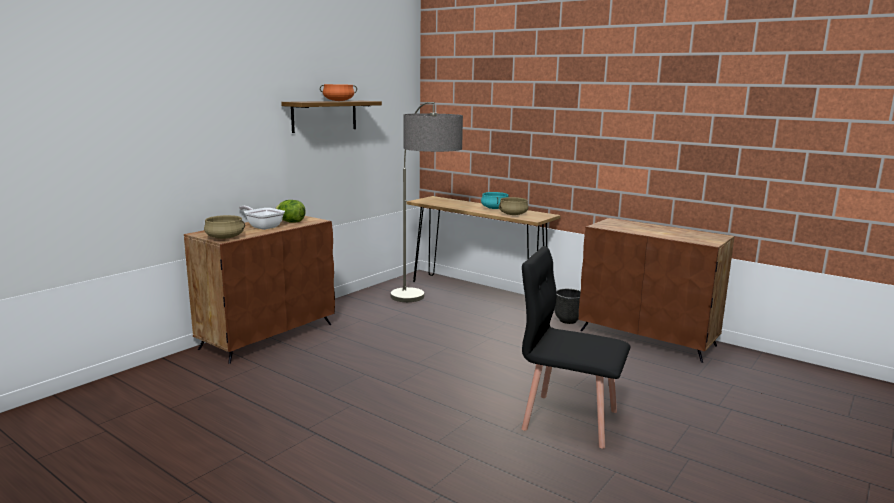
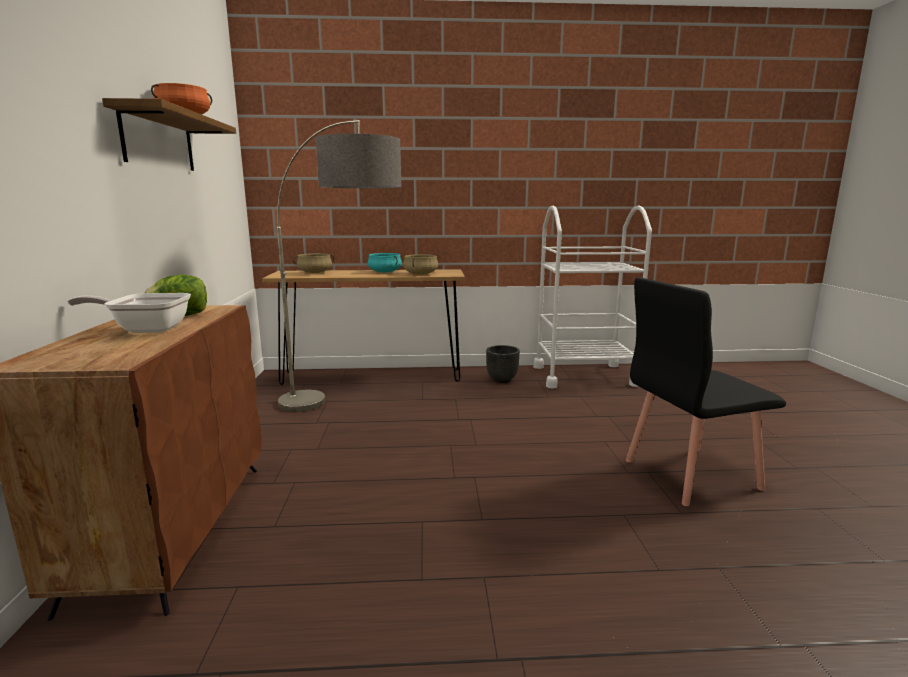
camera: 40 degrees left, 0 degrees up
(225, 237) = (111, 358): beige cooking pot -> beige cooking pot (315, 272)
(648, 338) = (584, 376): brown cabinet -> white cart

